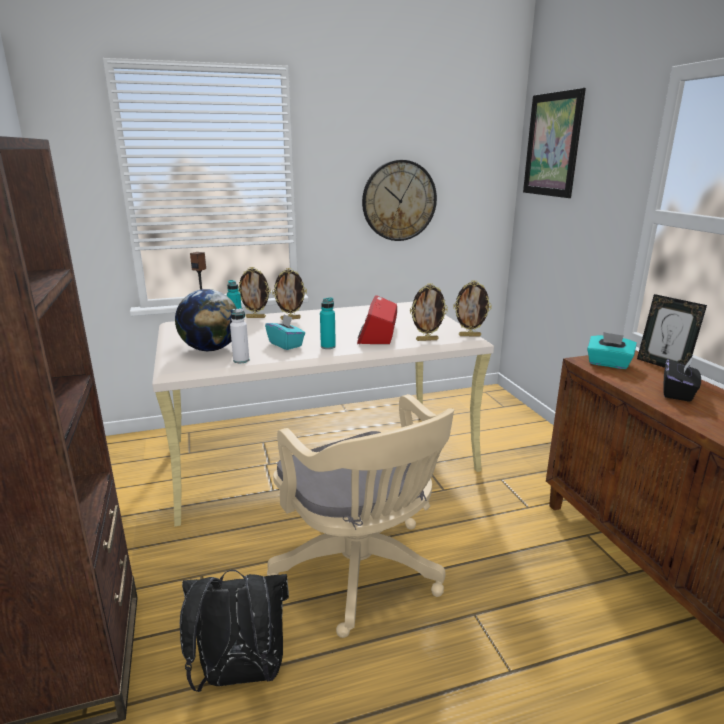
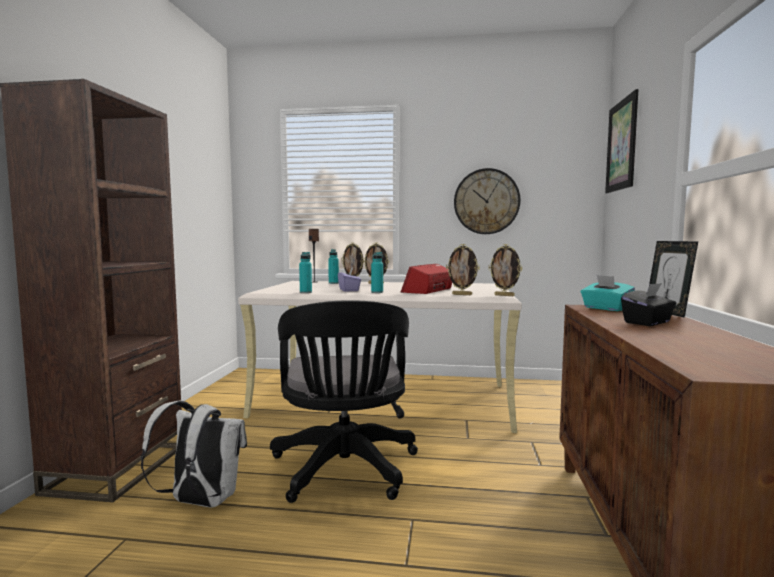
camera: 25 degrees right, 15 degrees down
(211, 349) = (296, 288): globe -> none
(241, 360) = (305, 292): white bottle -> turquoise bottle
(241, 675) = (200, 502): black backpack -> white backpack
(286, 344) = (349, 290): turquoise tissue box -> purple tissue box
(362, 573) = (345, 471): beige office chair -> black office chair

